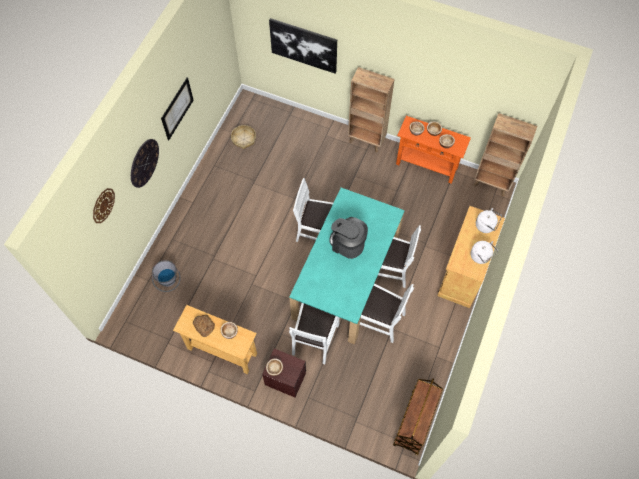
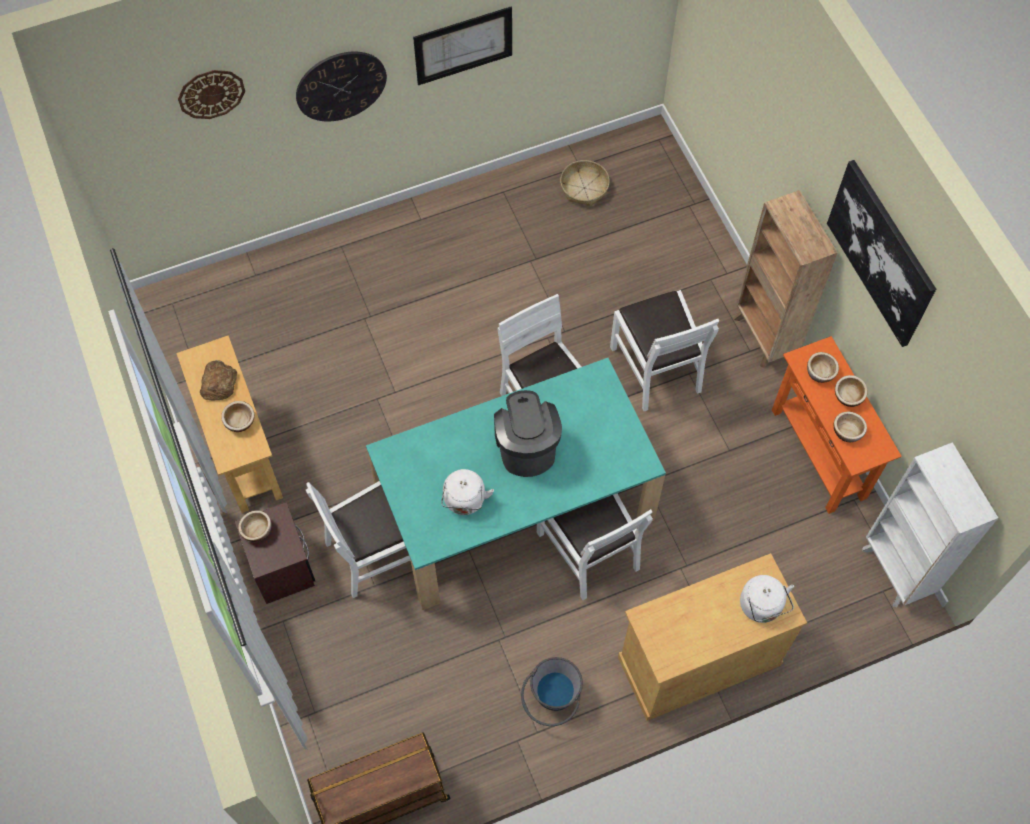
camera: 45 degrees right, 0 degrees up
(168, 282) = (276, 300): grey bucket -> grey bucket (552, 701)
(304, 45) = (748, 93): picture -> picture (881, 253)
(378, 320) = (494, 609): white chair -> white chair (656, 368)
(481, 256) = (700, 644): white kettle -> white kettle (465, 502)
(492, 184) = (896, 572): brown bookcase -> white bookcase

